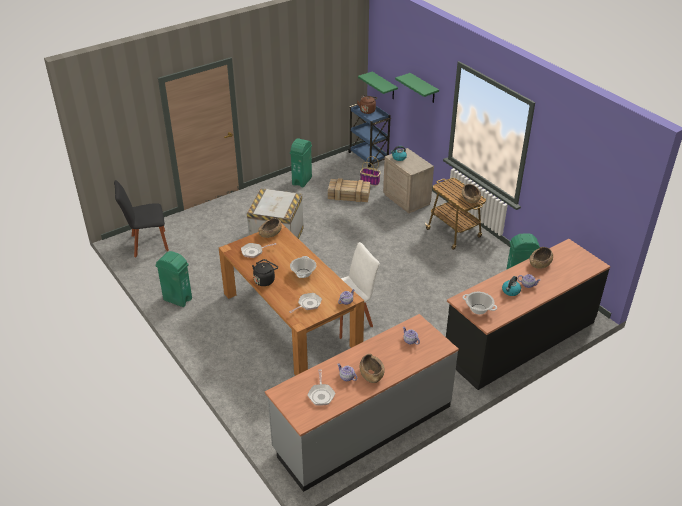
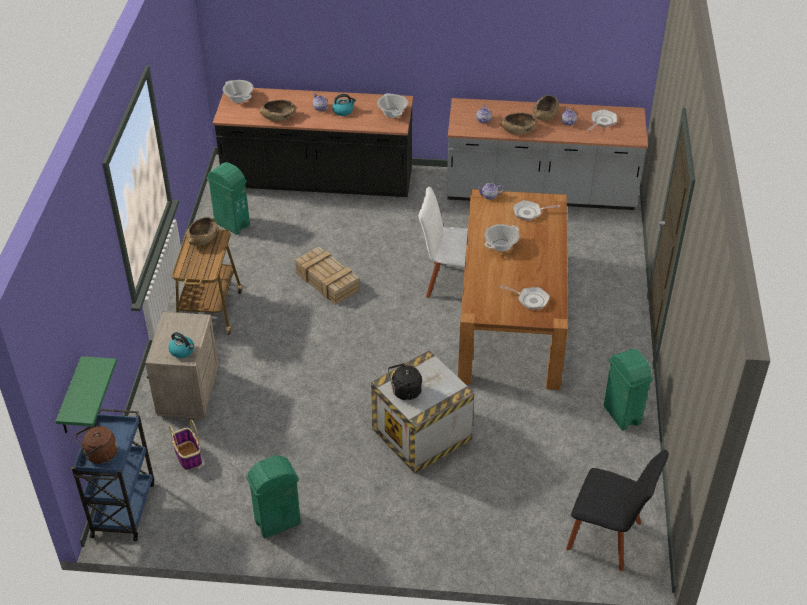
camera: 140 degrees left, 5 degrees up
(265, 280) = (549, 259): black kettle -> black kettle (404, 392)
(270, 233) = (488, 313): brown bowl -> brown bowl (518, 130)
(348, 195) = (248, 449): crate -> crate (328, 282)
(423, 88) = (96, 282): green shelf -> none
(585, 262) = (239, 98): none -> cooking pot

